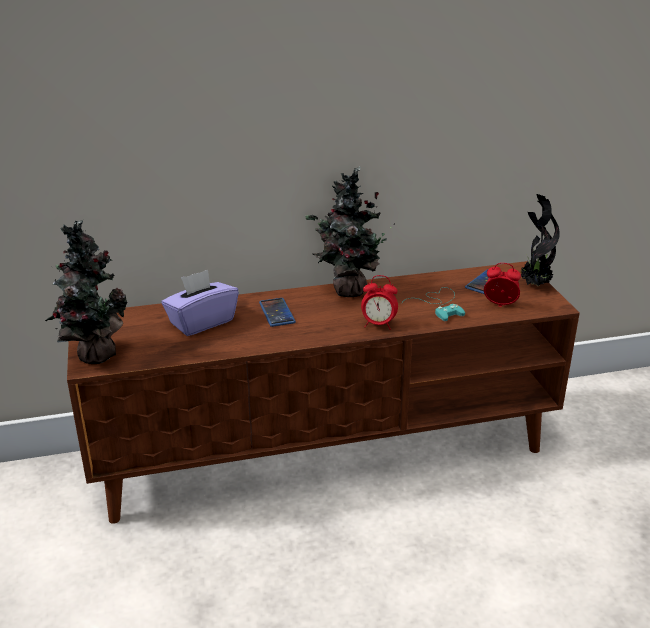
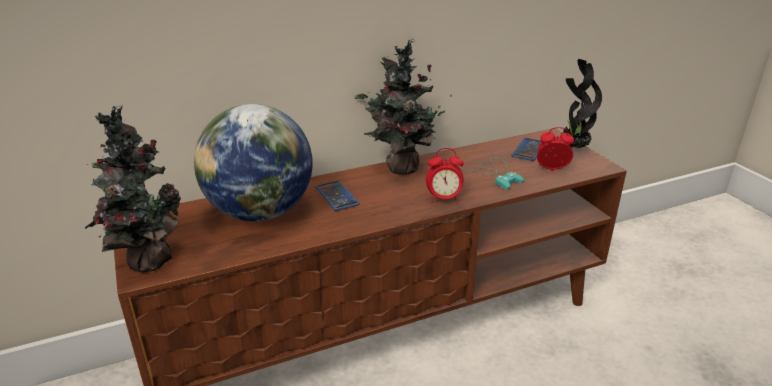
camera: 10 degrees left, 0 degrees up
(201, 322) = (260, 213): purple tissue box -> globe

